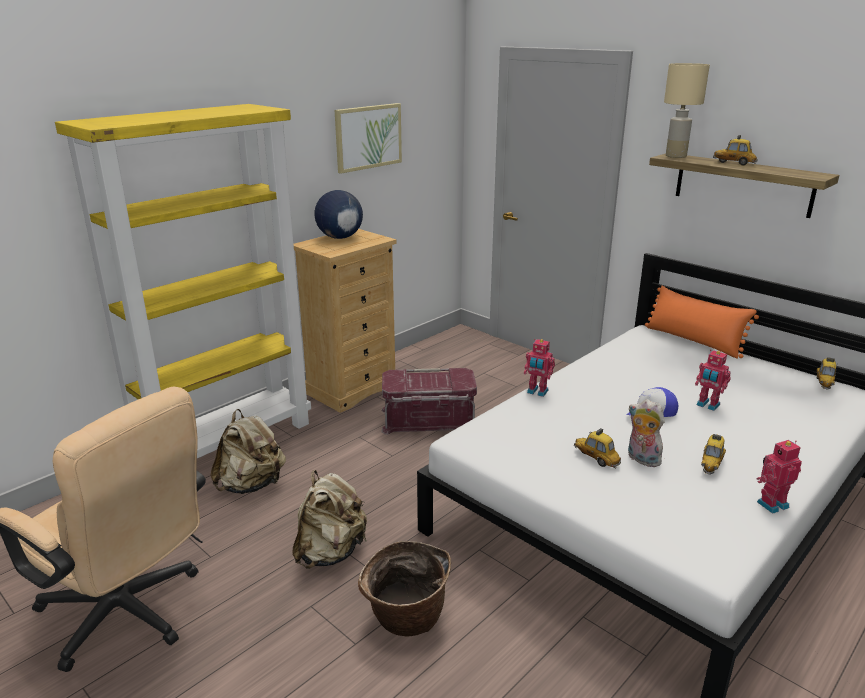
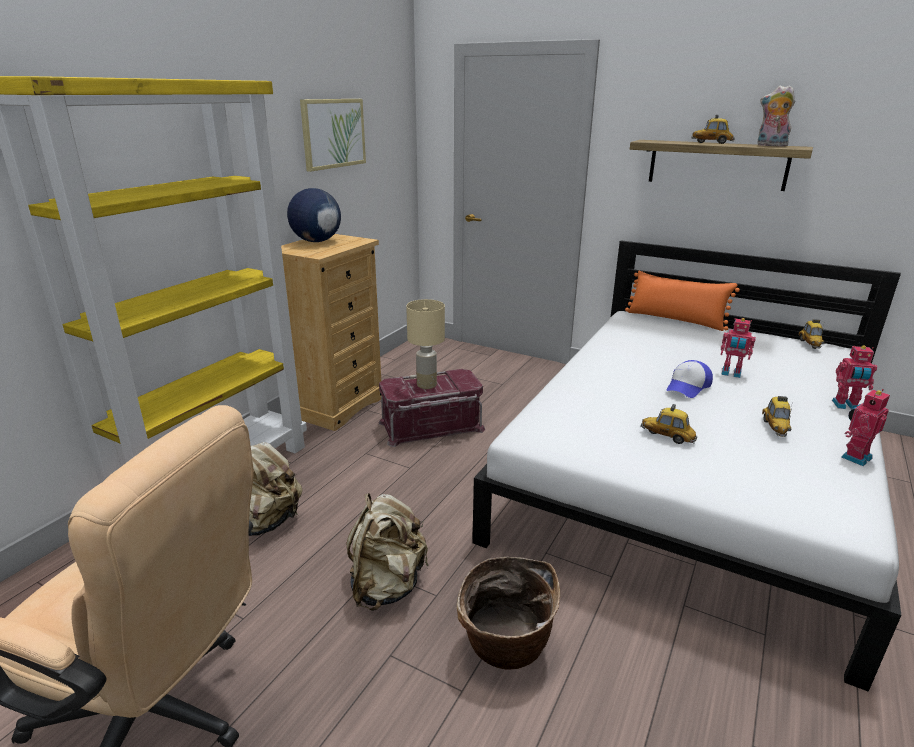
camera: 15 degrees left, 0 degrees up
(537, 392) = (567, 380): toy robot -> toy robot (846, 406)
(641, 459) = (709, 431): plush toy -> plush toy (770, 145)
(676, 156) = (652, 140): beige table lamp -> beige table lamp (427, 385)

